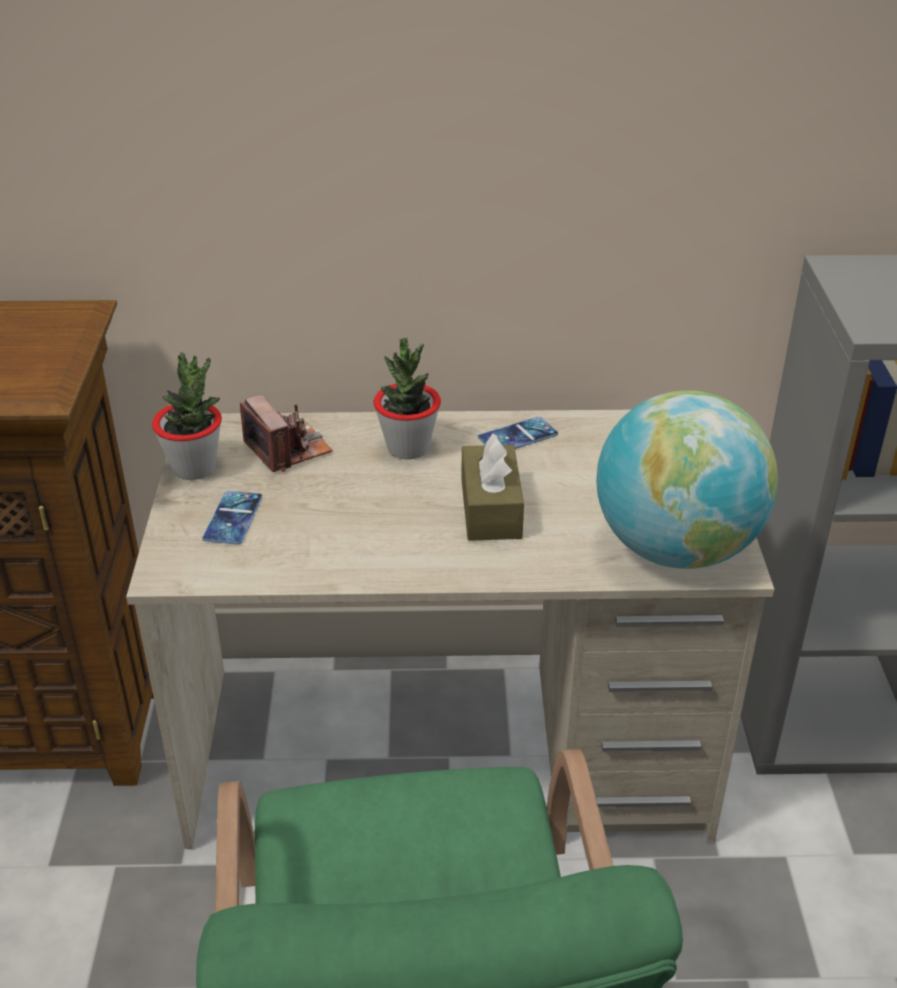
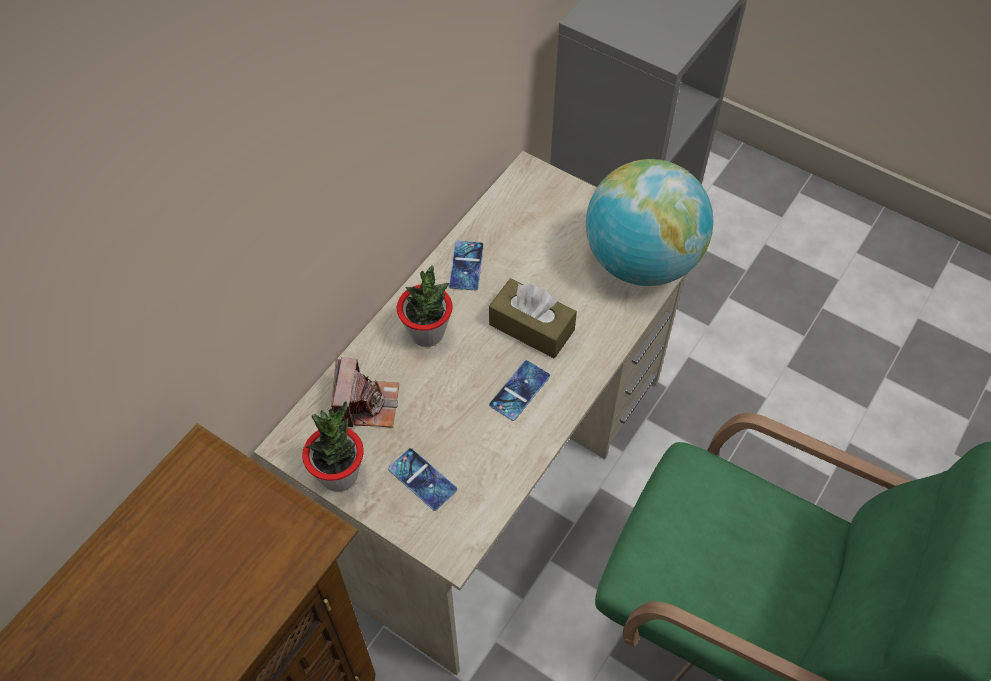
camera: 55 degrees left, 20 degrees up
(288, 449) = (366, 404): camera -> camera turned 90 degrees clockwise
(401, 534) = (519, 390): none -> phone

